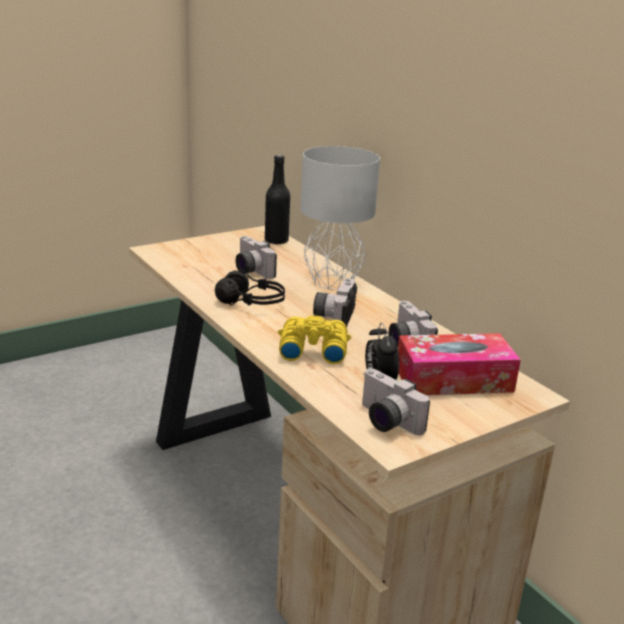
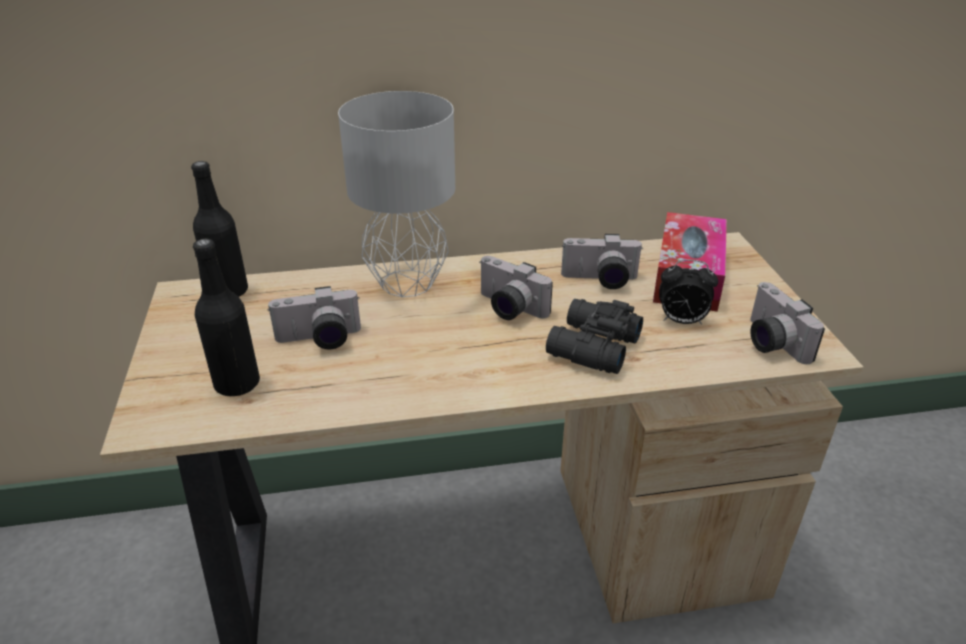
camera: 65 degrees left, 10 degrees up
(196, 261) = (237, 384): none -> black bottle
(251, 302) = (429, 363): black headphones -> none
(312, 349) = (591, 347): yellow binoculars -> black binoculars
(385, 421) = (769, 342): camera -> camera turned 90 degrees clockwise

